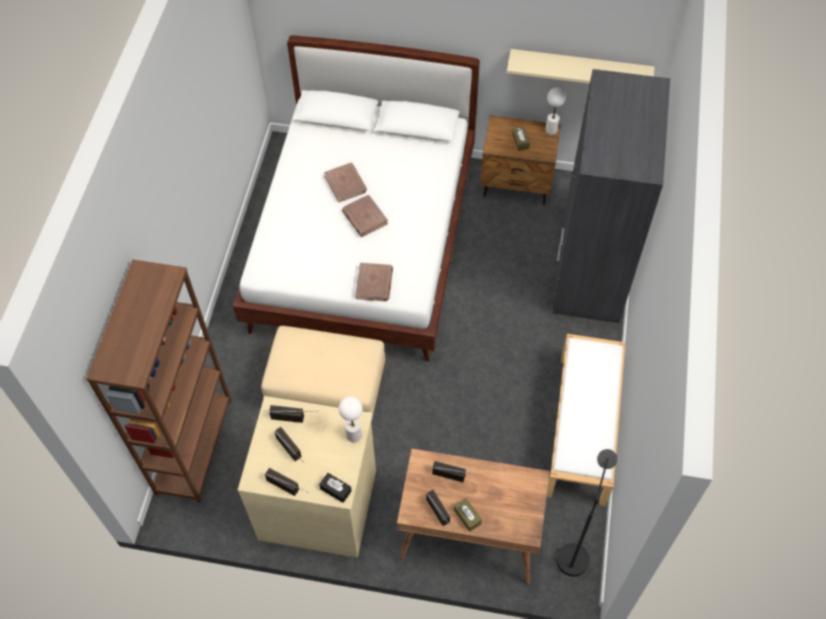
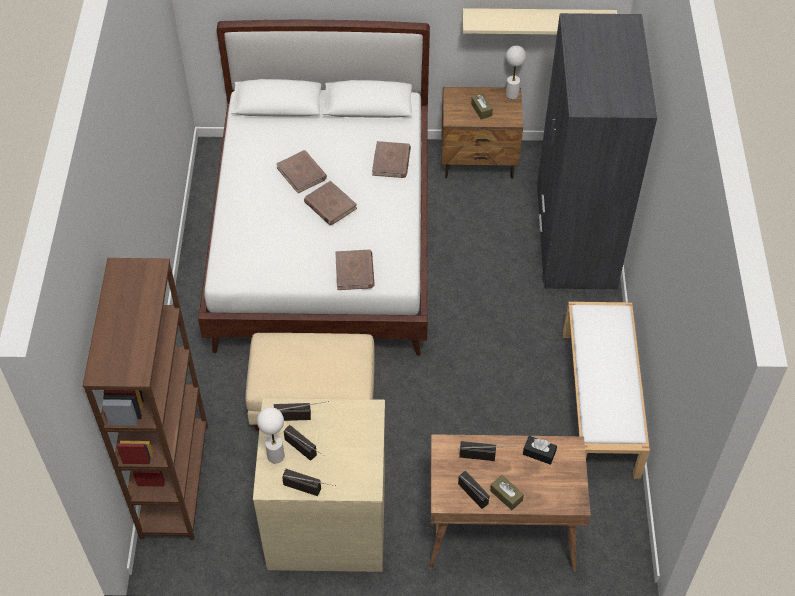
camera: 10 degrees left, 5 degrees down
(335, 490) = (361, 483): black tissue box -> black tissue box (539, 453)
(354, 435) = (370, 424): white table lamp -> white table lamp (276, 455)
(427, 182) = (391, 161): none -> brown book
(574, 551) = (617, 530): black floor lamp -> none

